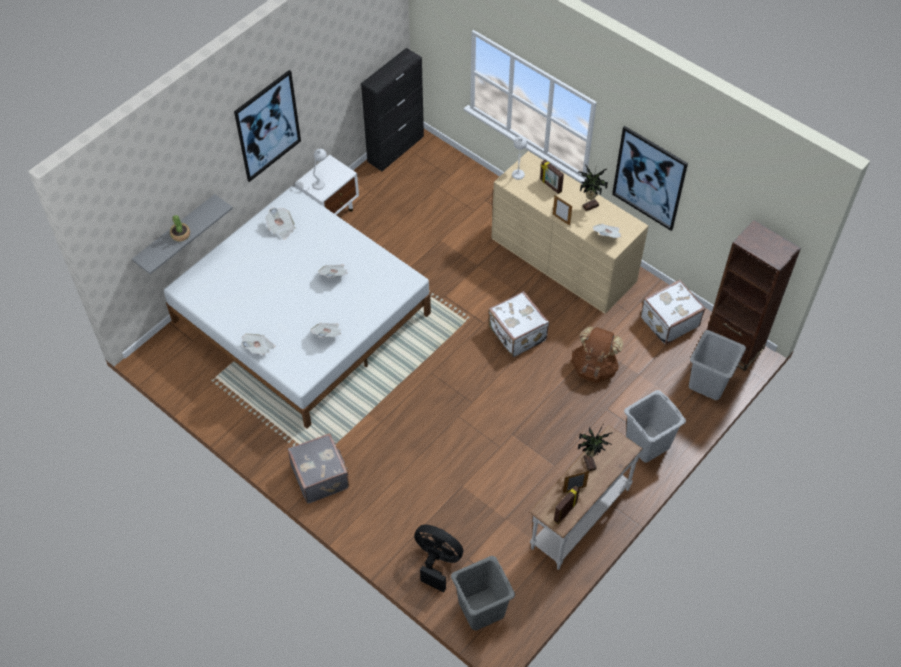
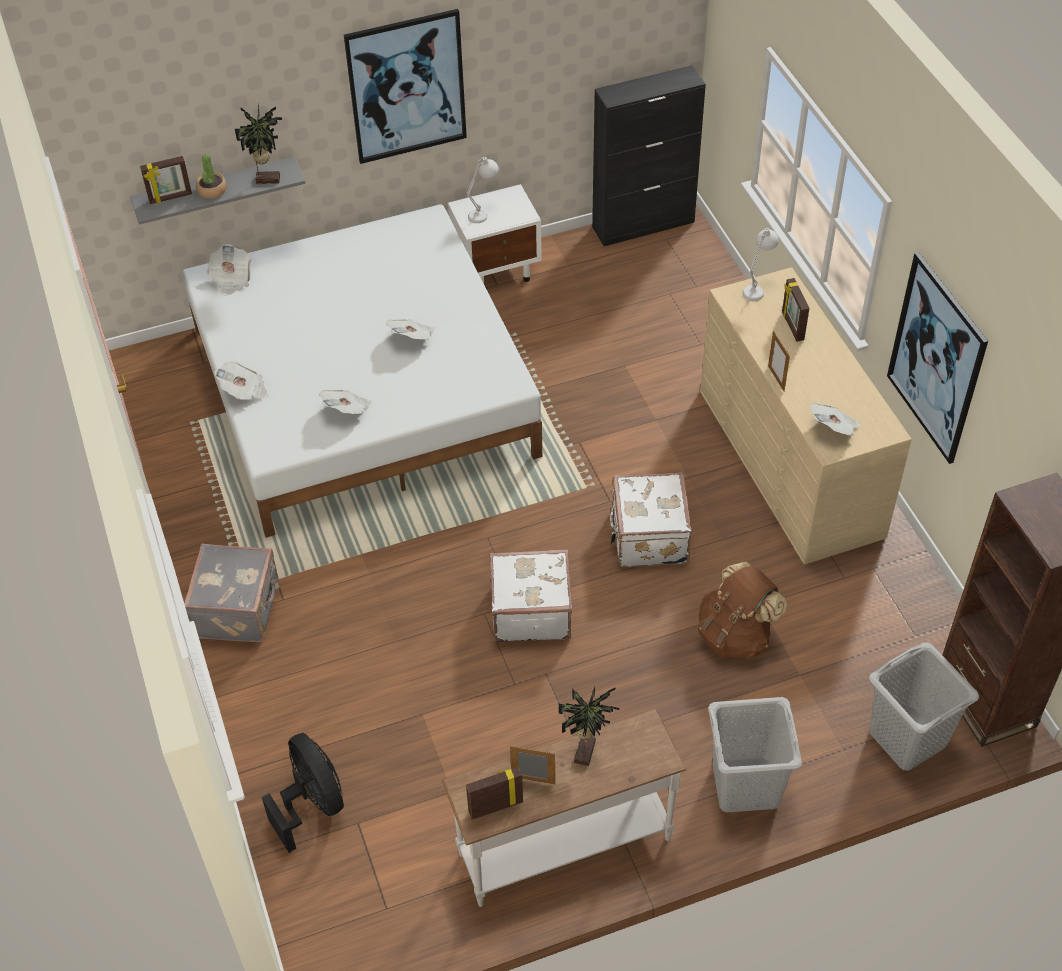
camera: 30 degrees right, 5 degrees down
(158, 249) = (170, 198): none -> picture frame
(281, 228) = (386, 251): newspaper -> newspaper (231, 279)
(481, 609) = (326, 905): grey laundry basket -> none
(589, 205) = (834, 375): potted plant -> potted plant (267, 178)
(668, 321) = (900, 617): white suitcase -> white suitcase (530, 611)

